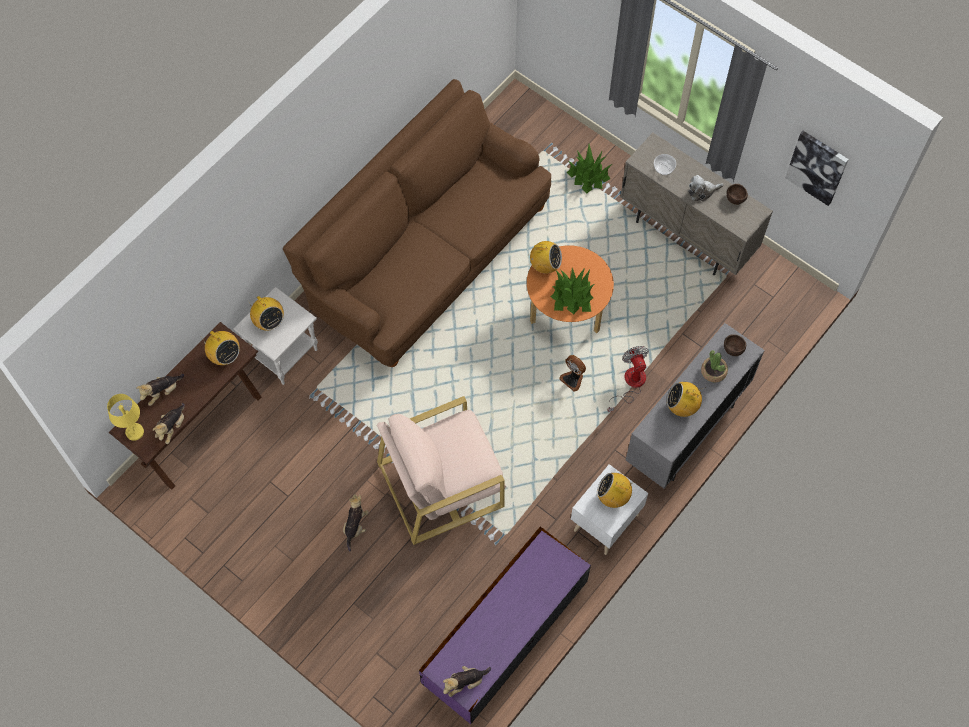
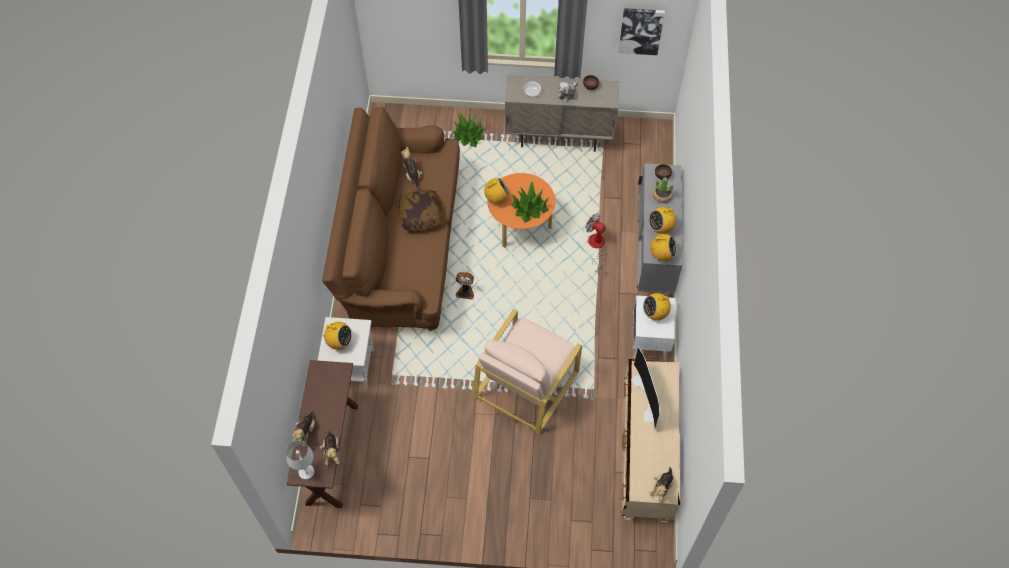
camera: 35 degrees left, 5 degrees down
(135, 432) = (306, 472): yellow table lamp -> white table lamp
(224, 356) = (331, 380): radio -> radio (661, 255)
(355, 526) = (491, 447): plush toy -> plush toy (412, 175)
(448, 236) = (420, 215): none -> pillow
(504, 639) = (645, 454): purple tv stand -> beige tv stand
(527, 581) = (648, 397): none -> television
(573, 379) = (558, 266): fan -> fan (465, 292)

